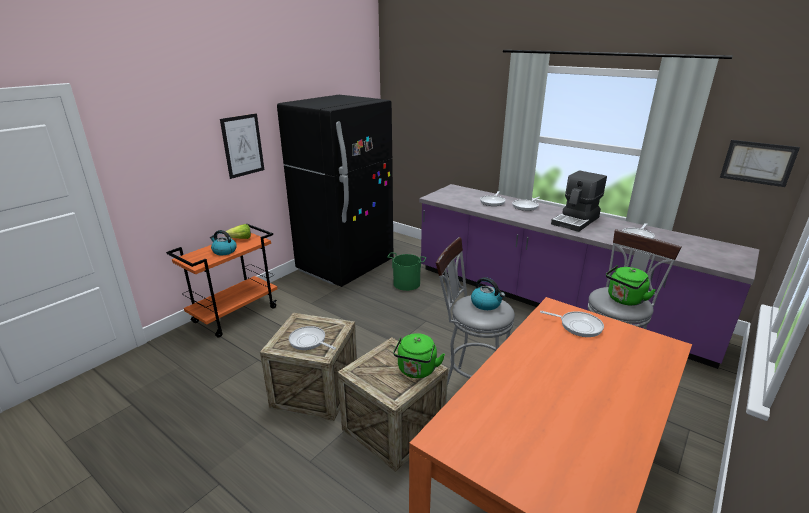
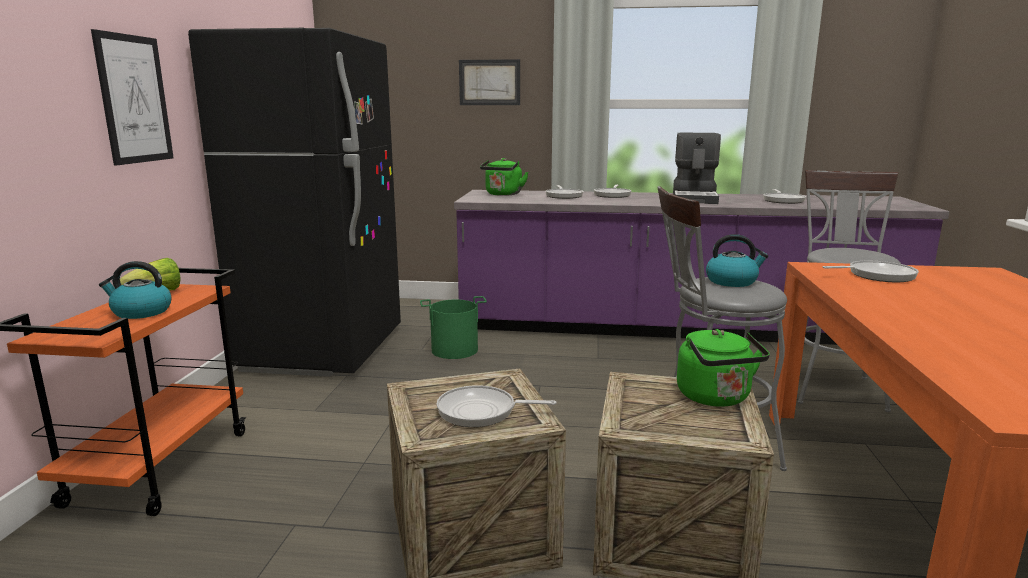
camera: 30 degrees left, 10 degrees down
(624, 300) = (861, 253): green kettle -> green kettle (503, 194)
(757, 162) = (874, 97): picture -> picture (489, 82)

